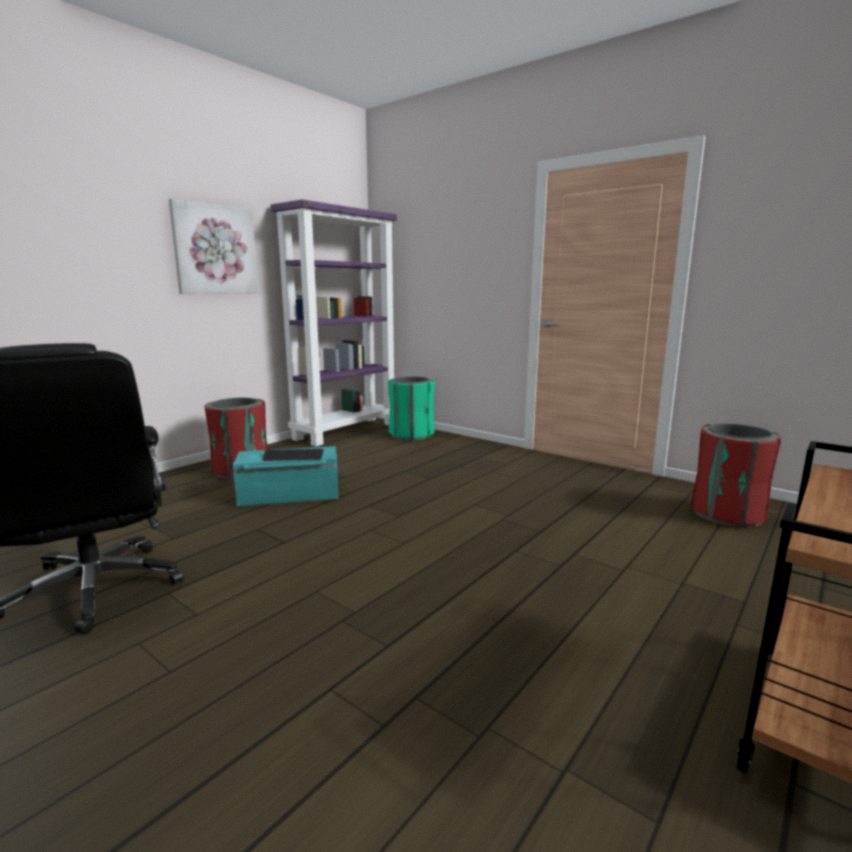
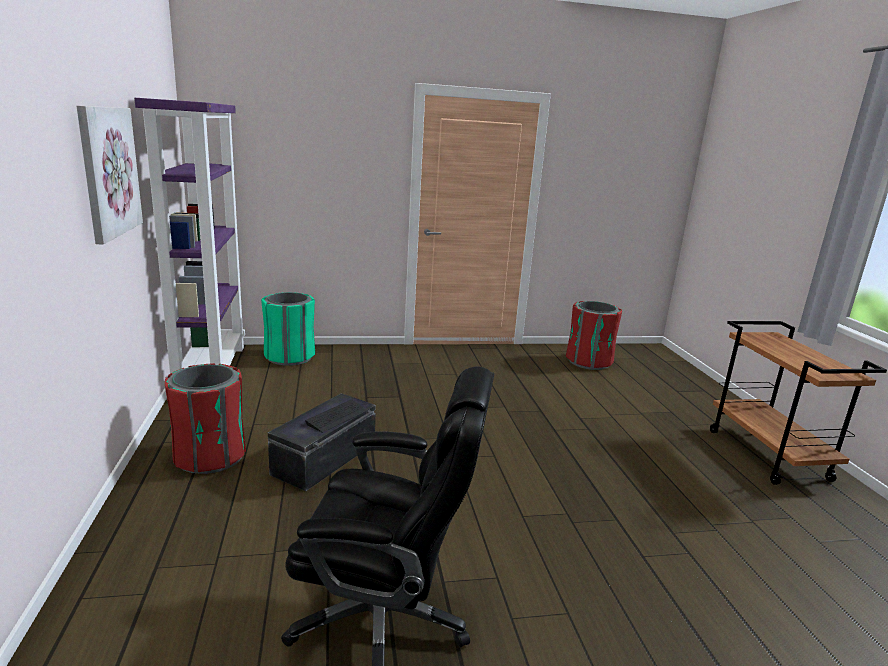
camera: 50 degrees left, 5 degrees up
(289, 495) = (326, 458): turquoise storage box -> black storage box

